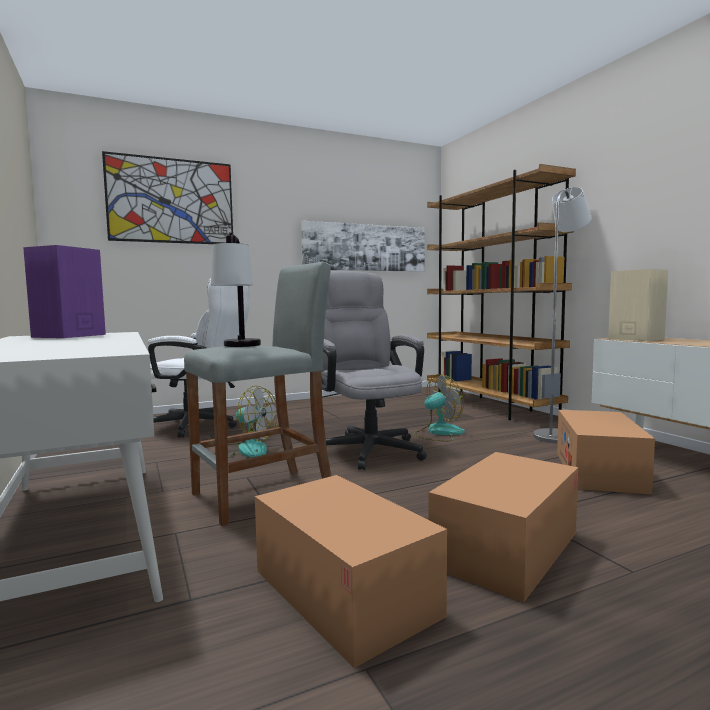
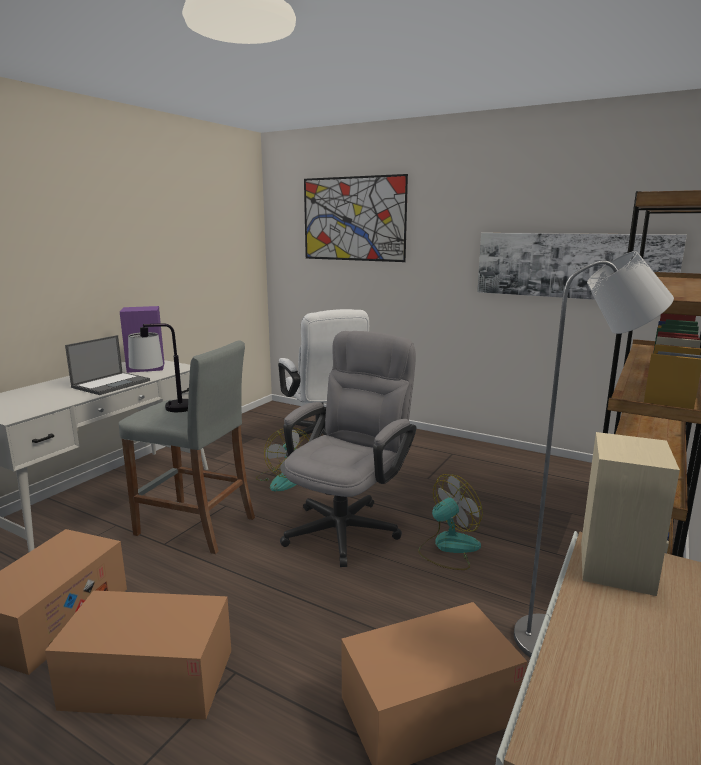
camera: 55 degrees right, 10 degrees up
(98, 340) = (112, 384): none -> laptop
(438, 433) = (448, 548): fan -> fan turned 60 degrees counterclockwise

